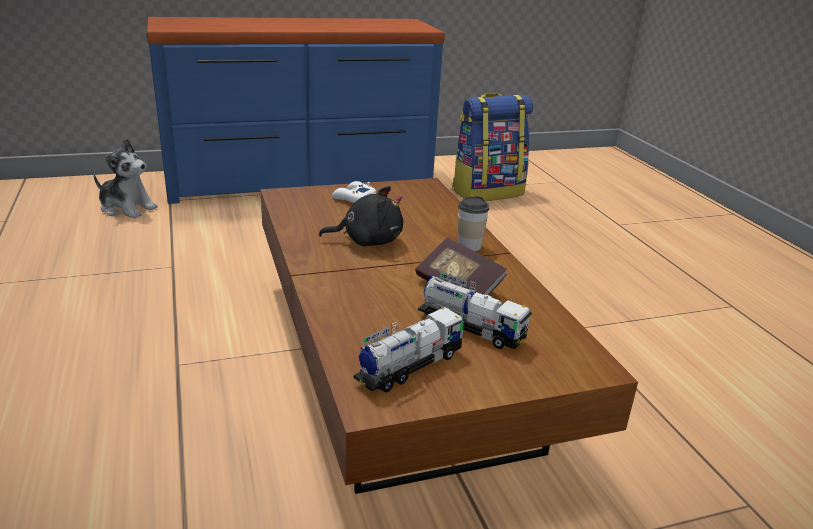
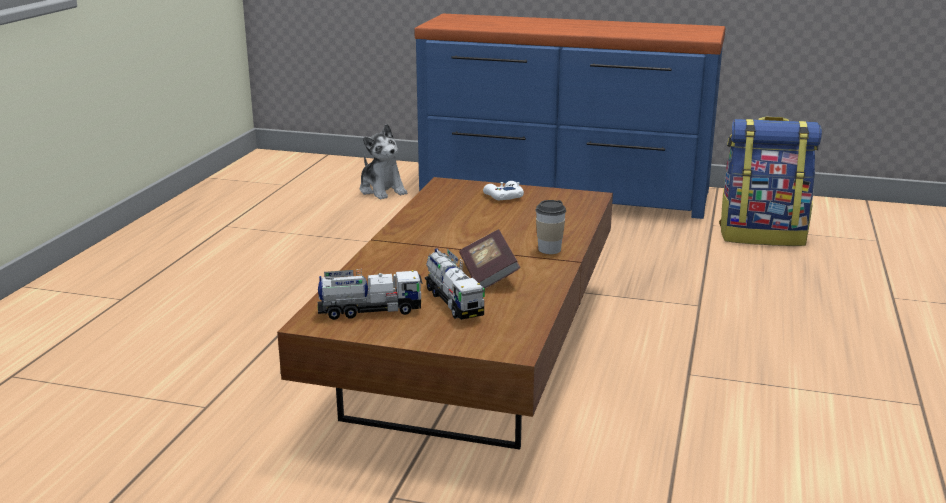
camera: 35 degrees right, 5 degrees down
(368, 241) = (465, 229): black plush toy -> none

